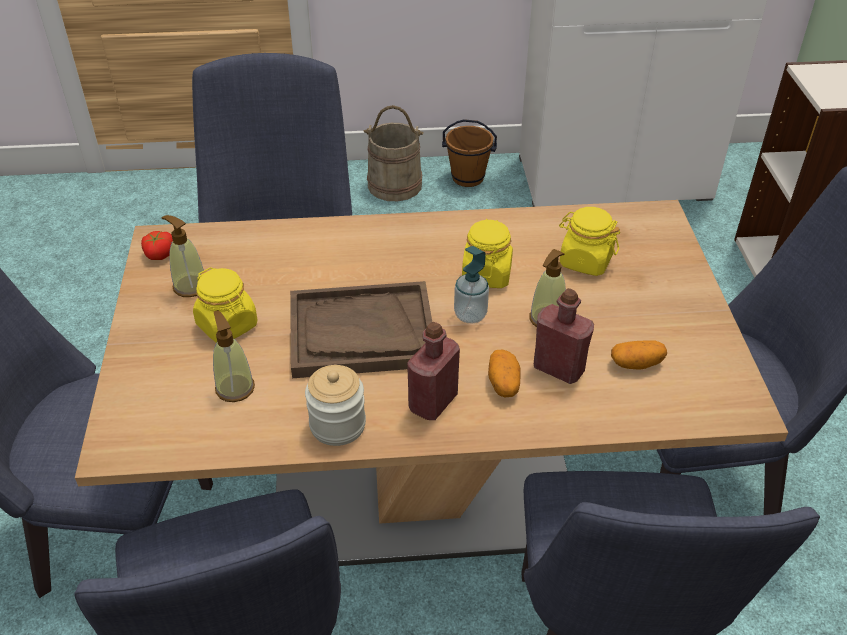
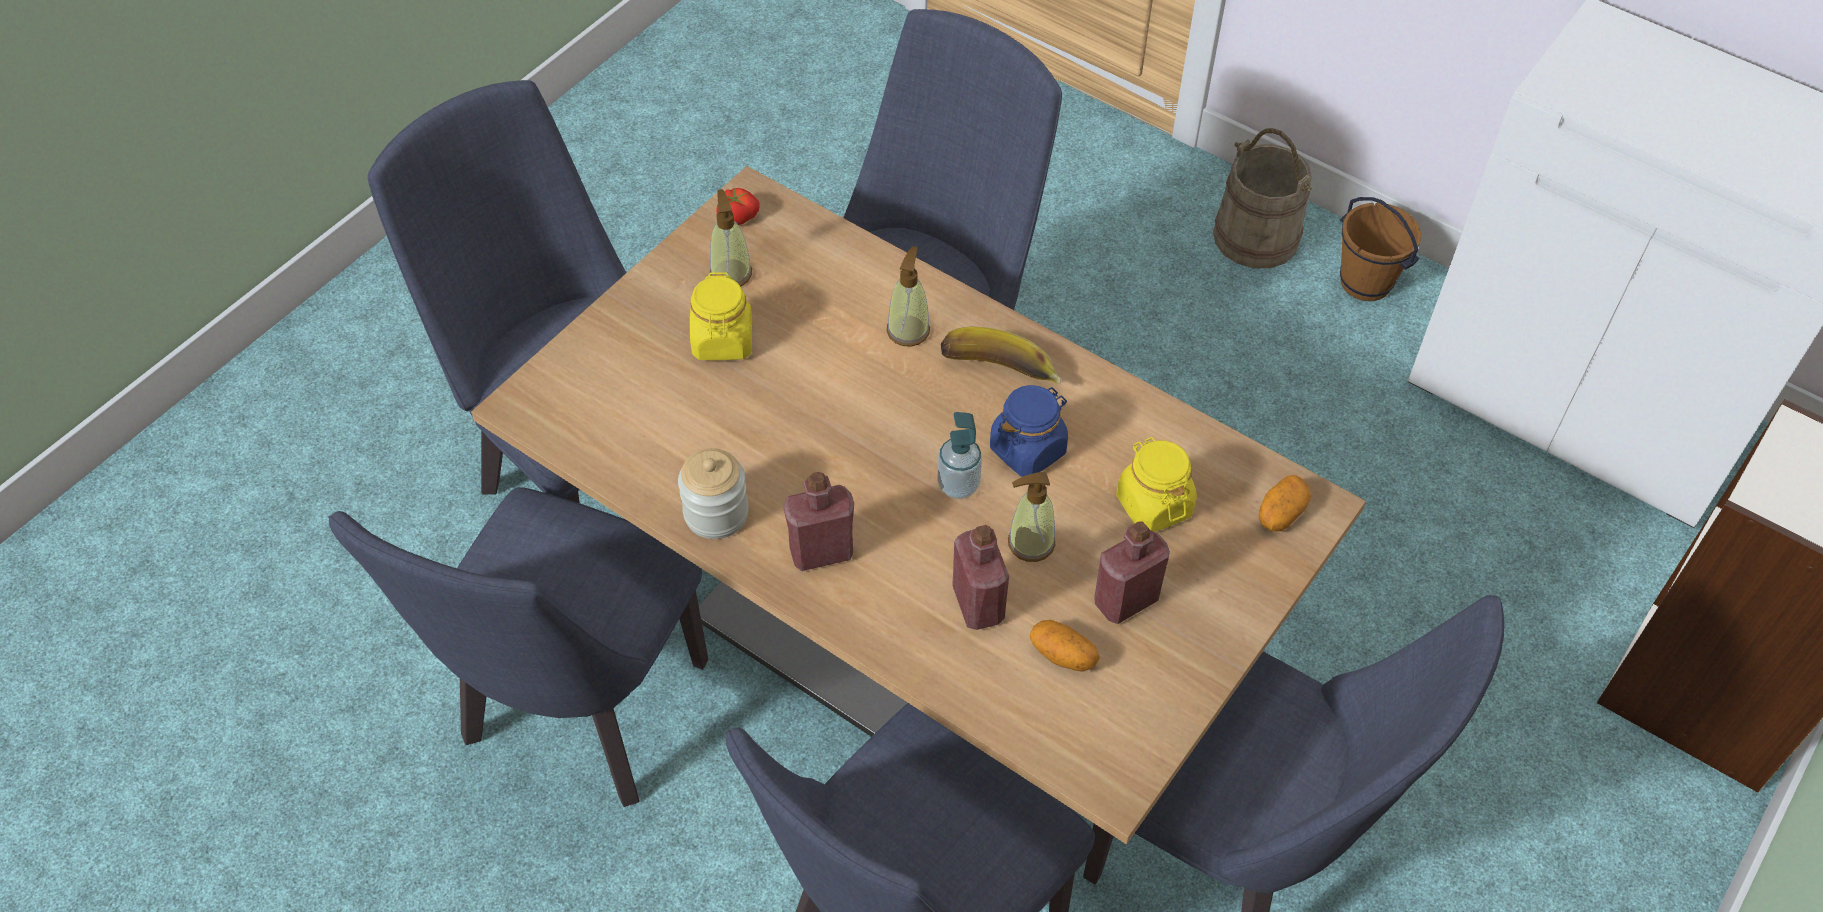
camera: 40 degrees right, 10 degrees up
(235, 388) = (667, 413): soap dispenser -> soap dispenser (908, 330)
(361, 333) = (833, 432): brown tray -> none
(423, 248) = (998, 374): none -> banana
(486, 274) = (1028, 450): yellow jar -> blue jar
(503, 383) = (907, 580): potato -> potato (1280, 513)
(631, 315) = (1125, 600): none -> red bottle

